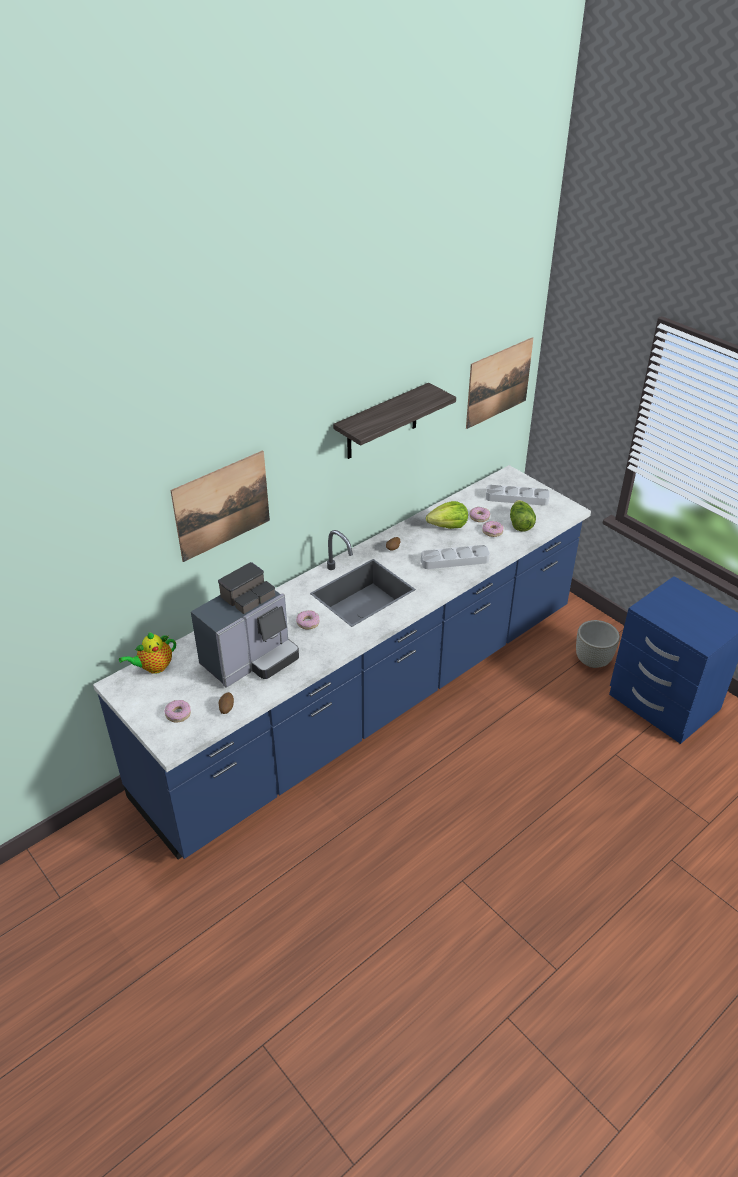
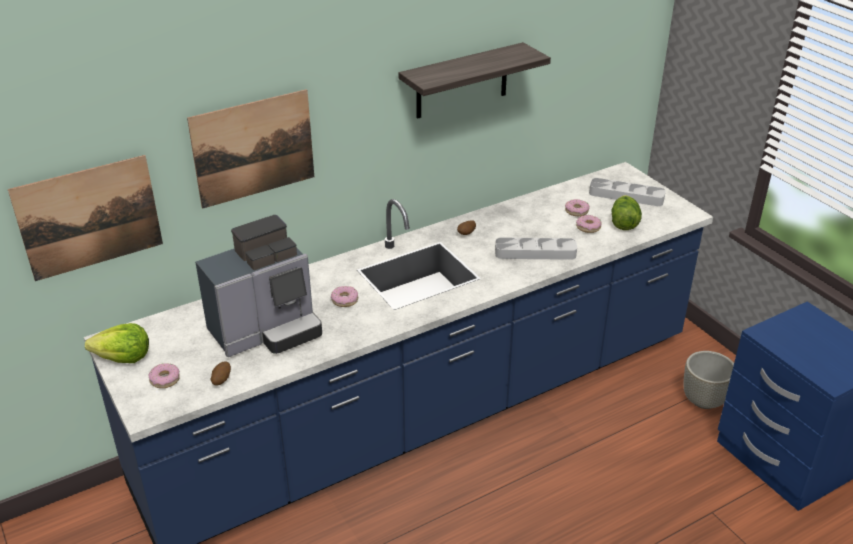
camera: 10 degrees right, 5 degrees down
(154, 667) = (156, 327): teapot -> none
(448, 526) = (537, 216): lettuce -> lettuce (123, 358)
(499, 382) = (614, 58): picture -> picture (89, 217)

